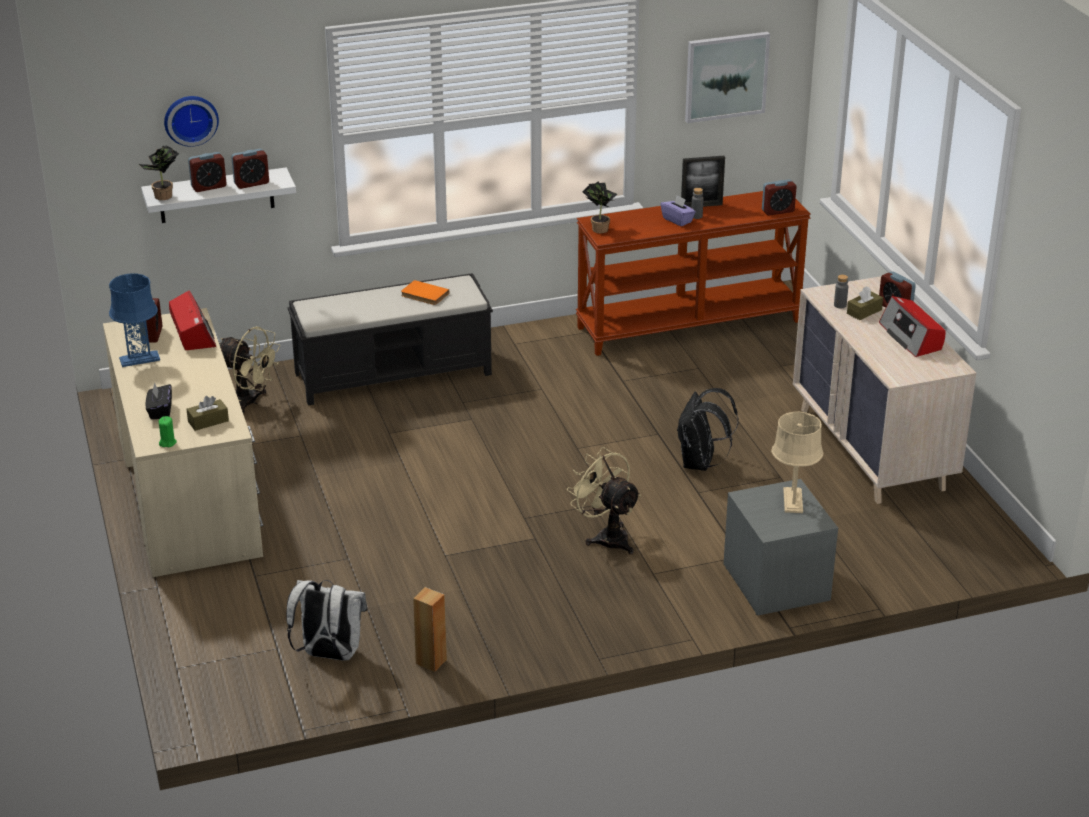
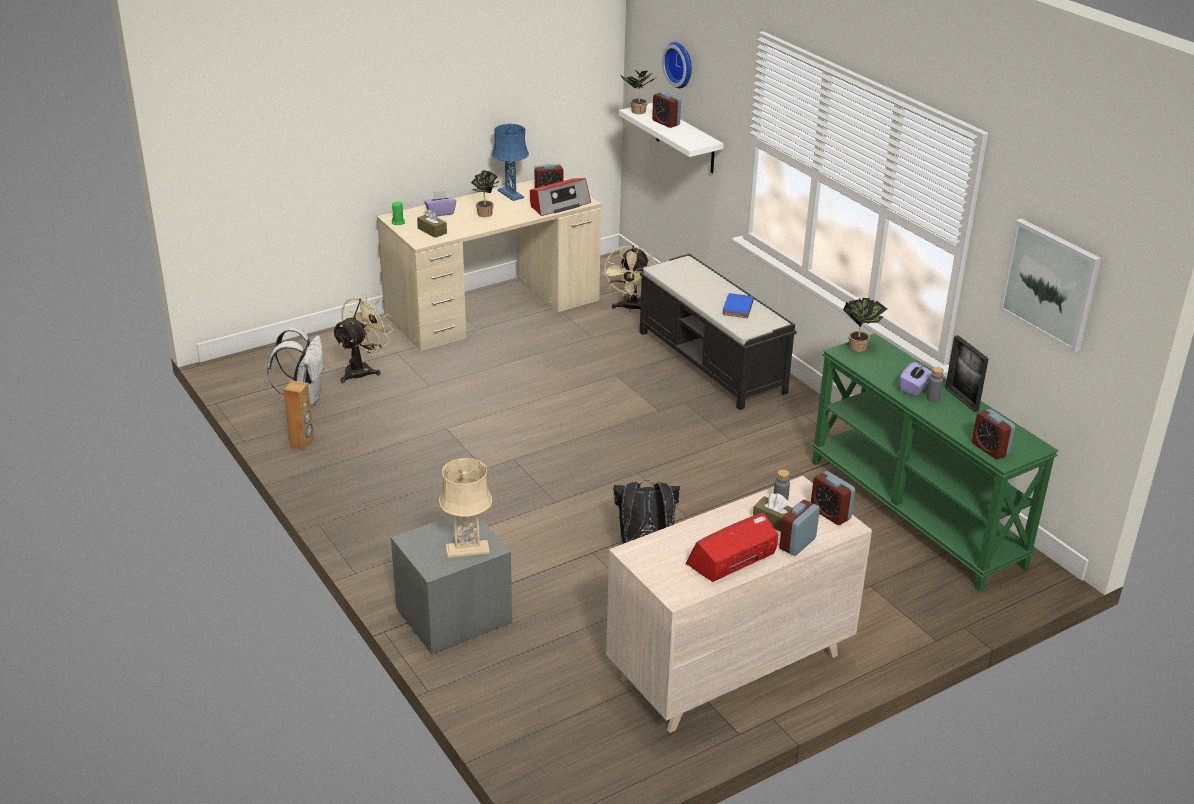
camera: 75 degrees right, 0 degrees up
(160, 411) = (440, 213): black tissue box -> purple tissue box
(187, 381) = (486, 214): none -> potted plant
(251, 183) = (682, 135): alarm clock -> alarm clock (830, 514)
(424, 295) = (736, 307): orange book -> blue book
(607, 537) = (499, 507): beige fan -> beige fan (362, 370)
(688, 324) = (916, 512): brown console table -> green console table

